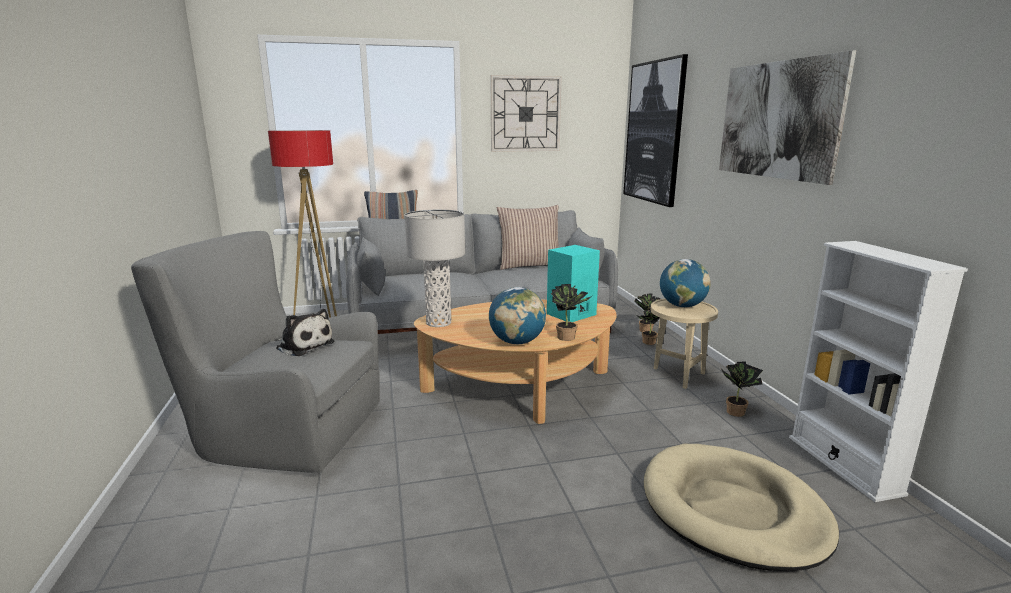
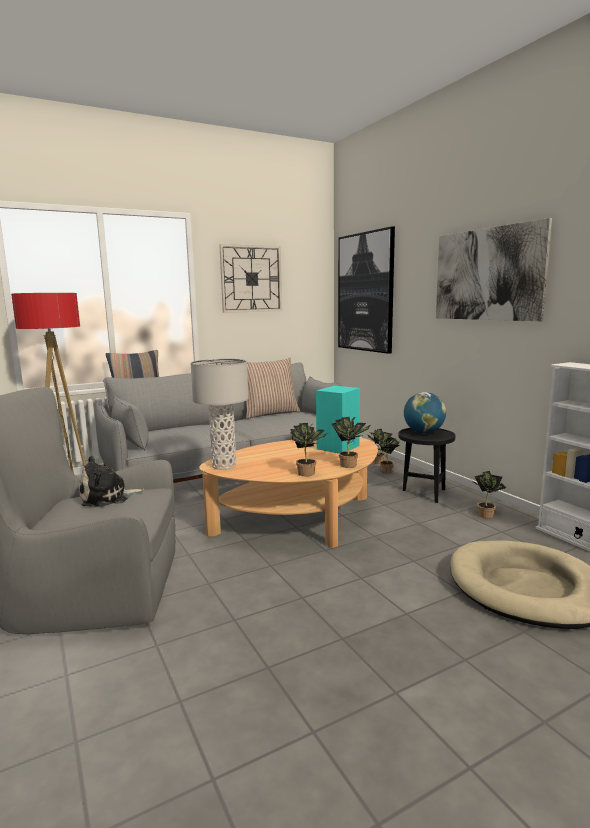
camera: 15 degrees left, 5 degrees down
(304, 345) = (107, 497): plush toy -> plush toy turned 135 degrees clockwise
(517, 342) = (309, 473): globe -> potted plant
(676, 375) = (424, 493): beige side table -> black side table

